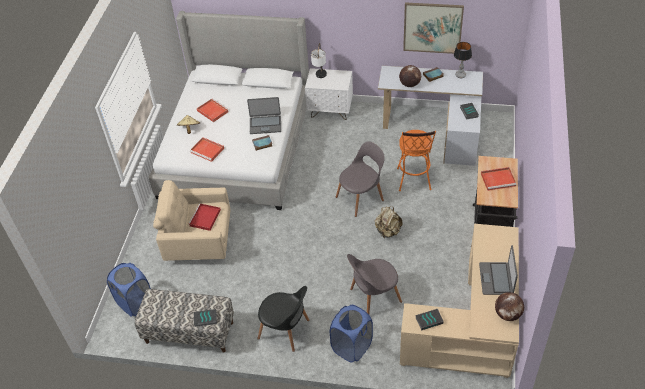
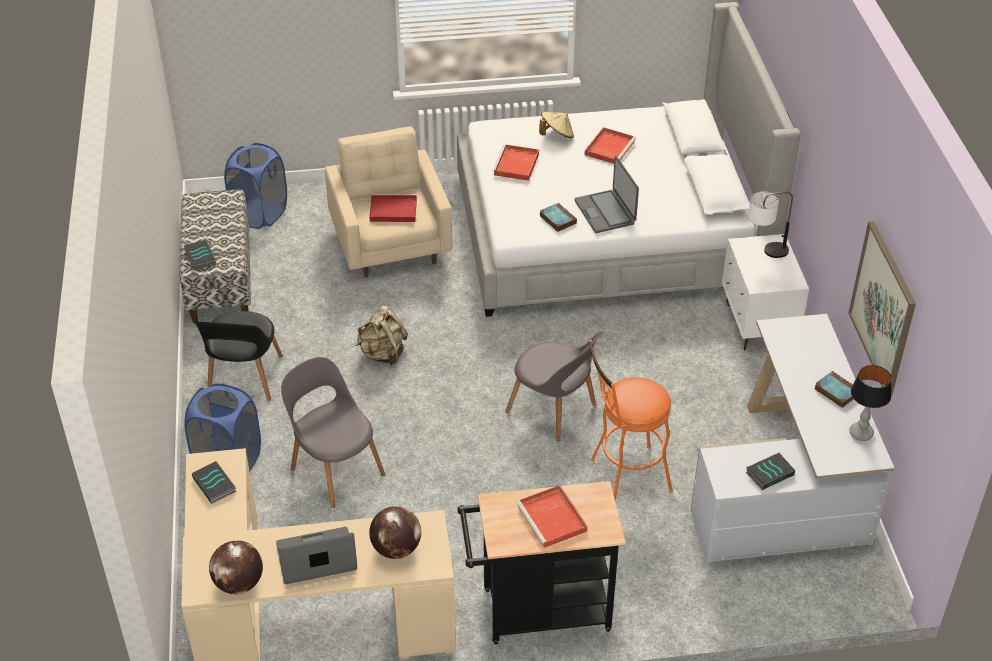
camera: 70 degrees right, 5 degrees down
(388, 231) = (486, 461): beige backpack -> beige backpack (383, 354)
(409, 84) = (789, 362): globe -> globe (396, 548)

